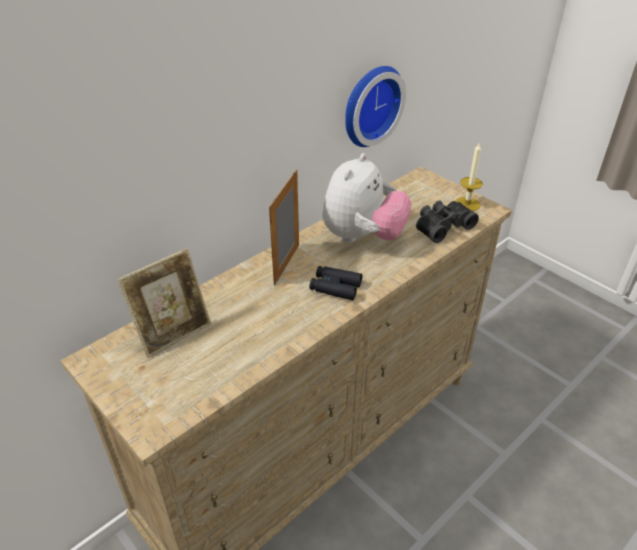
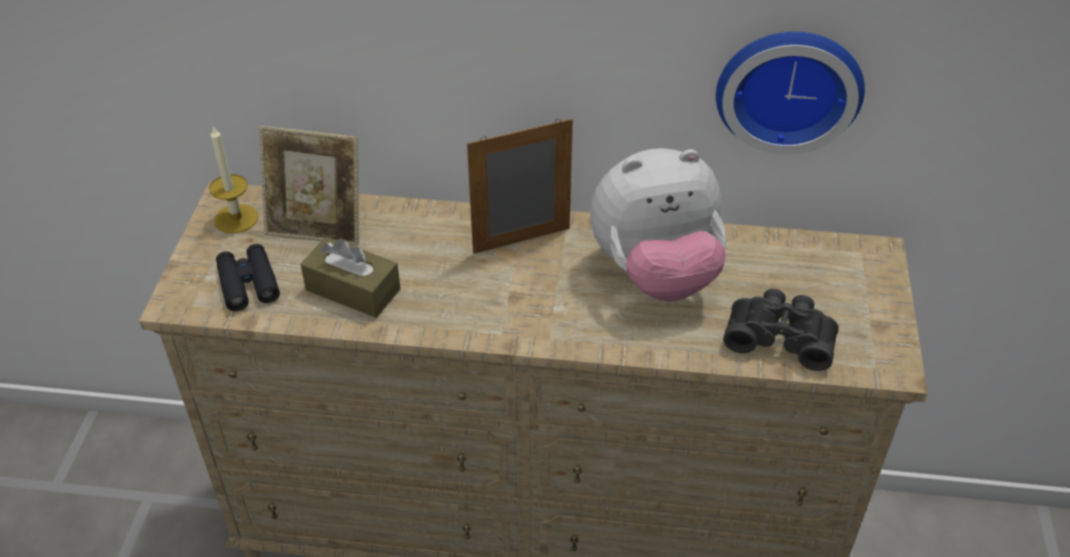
camera: 50 degrees right, 5 degrees up
(243, 344) = (353, 289): none -> brown tissue box
(335, 287) = (527, 306): black binoculars -> black binoculars (248, 283)
(467, 204) = (872, 336): candle -> candle (236, 218)

